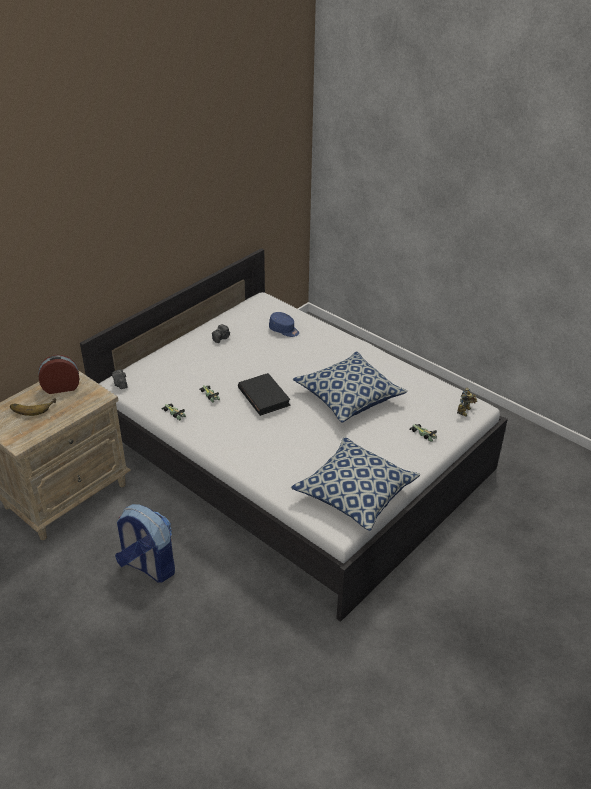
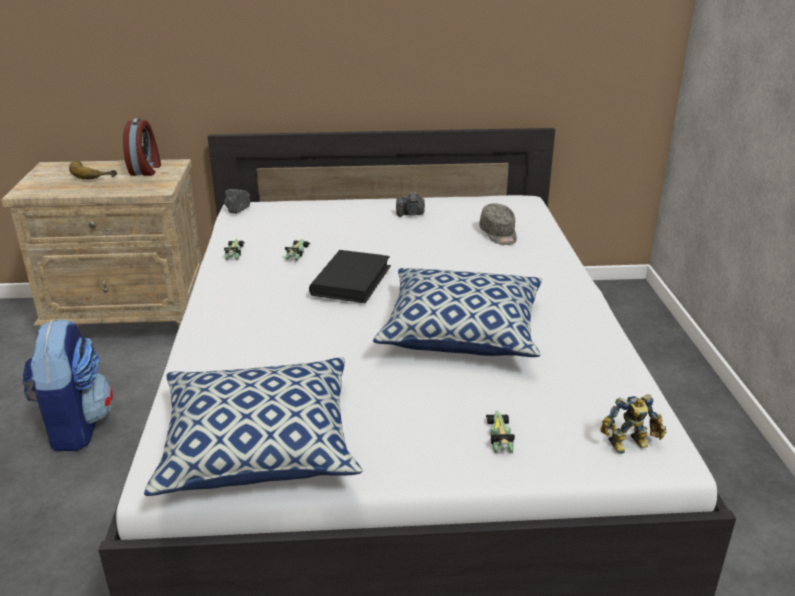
camera: 45 degrees right, 10 degrees down
(61, 387) = (146, 170): alarm clock -> alarm clock turned 60 degrees clockwise
(284, 330) = (499, 234): blue cap -> grey cap

